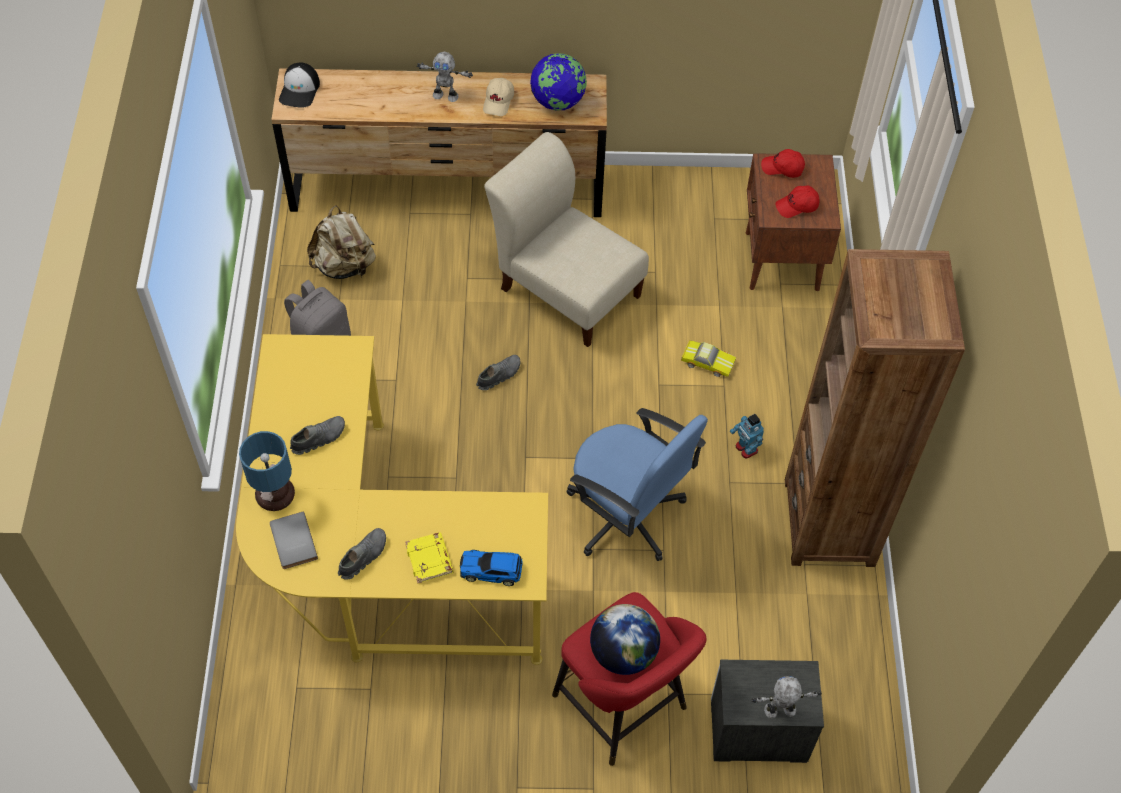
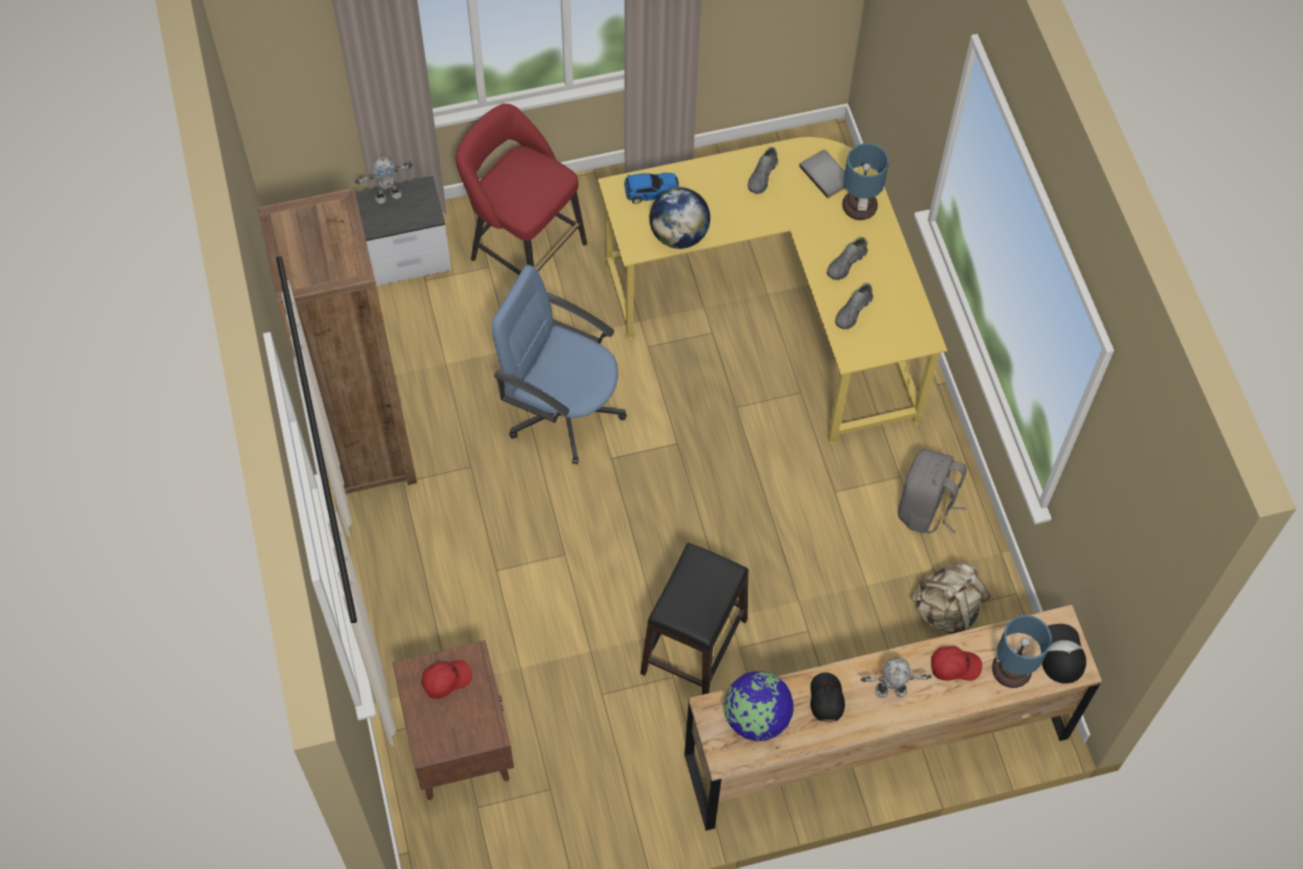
camera: 165 degrees right, 5 degrees up
(344, 88) = (1012, 670): none -> table lamp
(430, 560) = (705, 187): yellow book -> none
(499, 101) = (825, 699): beige cap -> black cap
(499, 375) = (732, 523): grey shoe -> grey shoe (853, 312)
(566, 288) = (695, 646): beige chair -> black stool
(623, 653) = (524, 175): globe -> globe (679, 235)
(707, 361) = (519, 595): toy car -> none
(746, 449) = (460, 505): toy robot -> none
(782, 168) = (471, 731): red cap -> red cap (954, 666)

